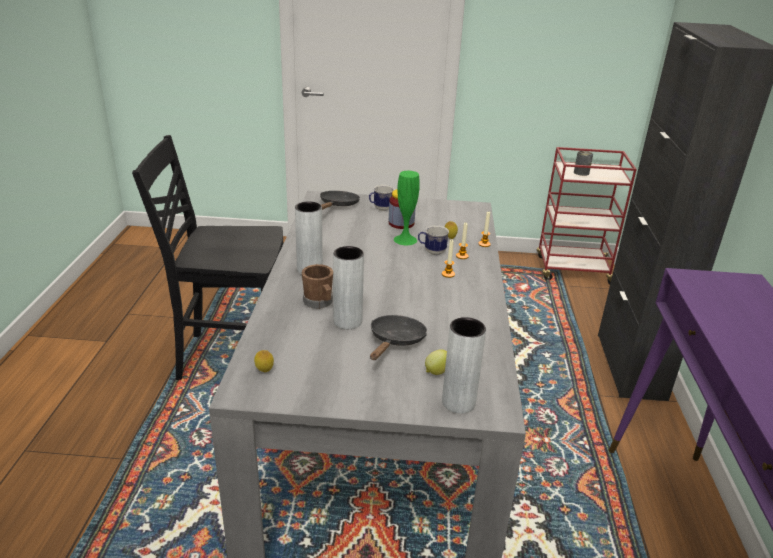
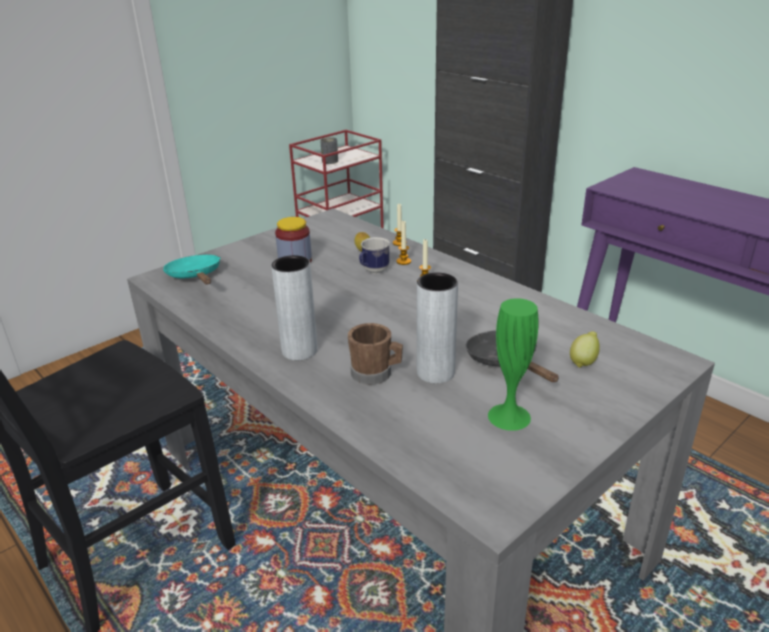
camera: 45 degrees left, 0 degrees up
(264, 371) = (468, 473): lemon -> none
(338, 205) = (196, 276): black frying pan -> turquoise frying pan
(380, 209) = (247, 258): mug -> none
(405, 240) = (329, 273): green vase -> green vase (509, 416)
(458, 402) = (642, 374): grey vase -> none

